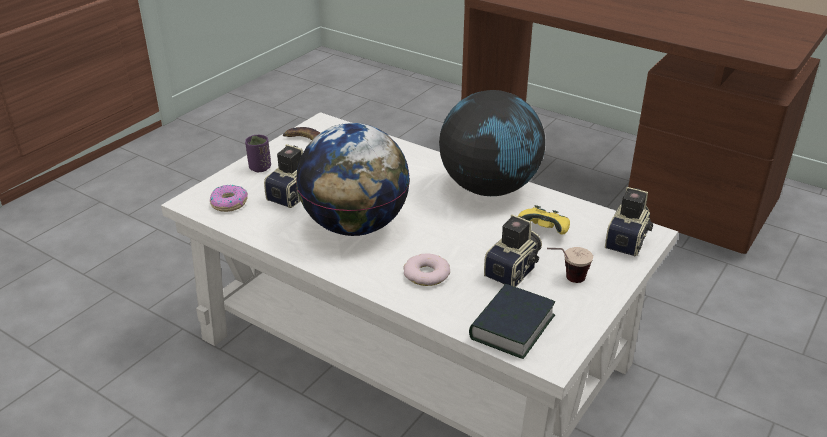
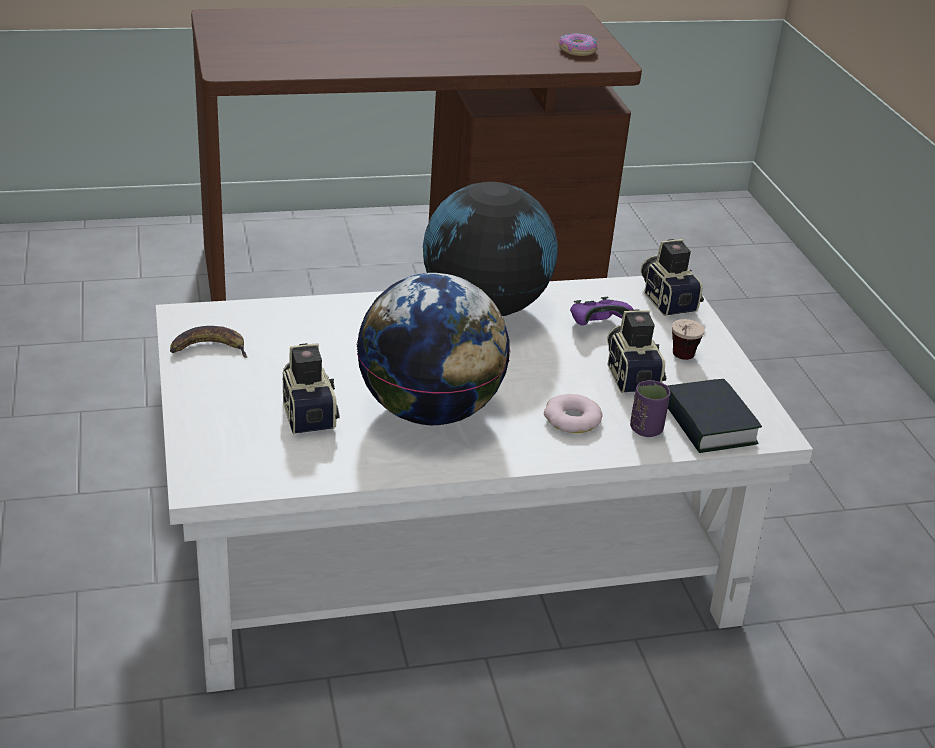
camera: 50 degrees left, 0 degrees up
(229, 203) = (251, 461): donut -> donut (577, 50)
(260, 168) = (210, 404): purple cup -> purple cup (646, 429)
(545, 231) = (597, 325): yellow game controller -> purple game controller

